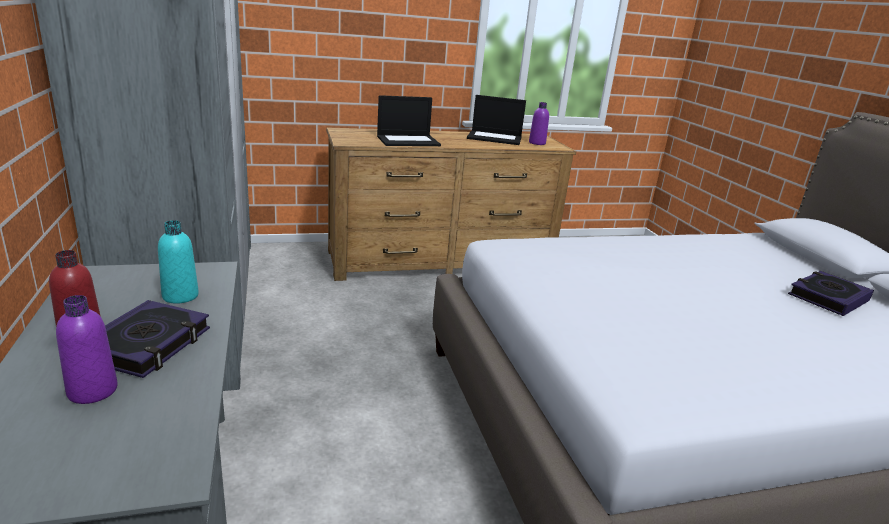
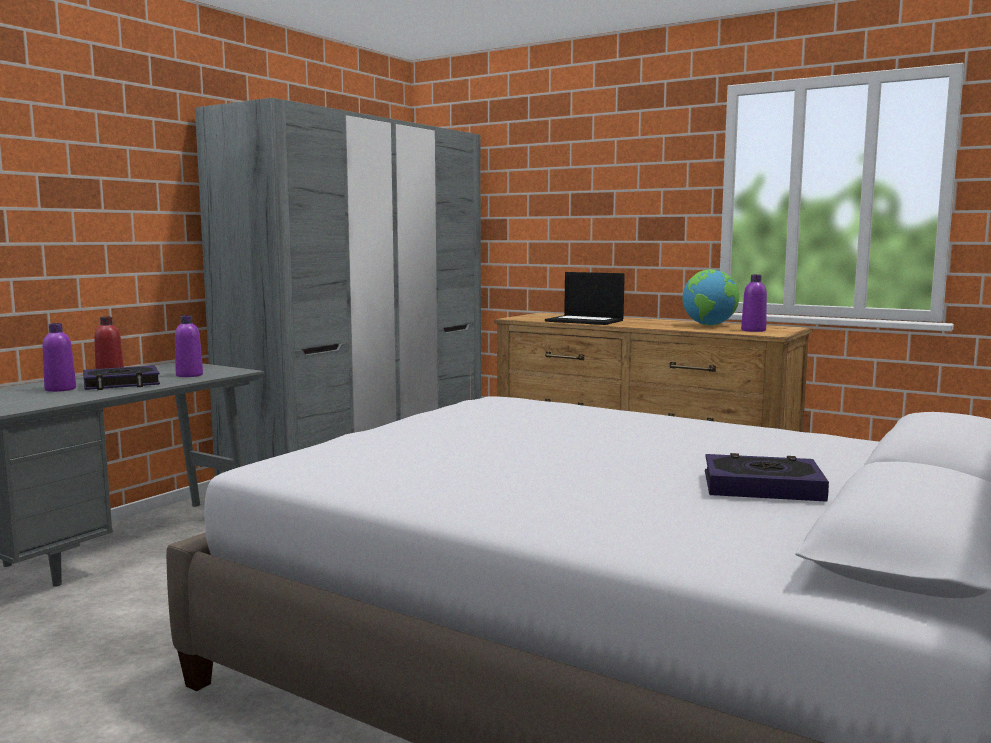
camera: 50 degrees right, 15 degrees down
(180, 296) = (189, 375): turquoise bottle -> purple bottle
(495, 138) = (709, 325): laptop -> globe

